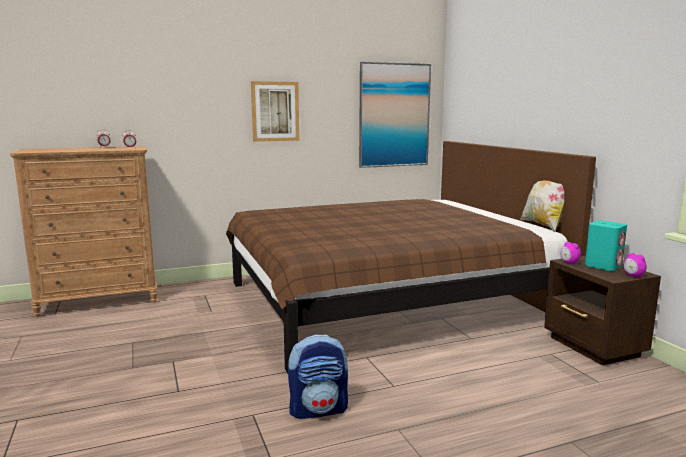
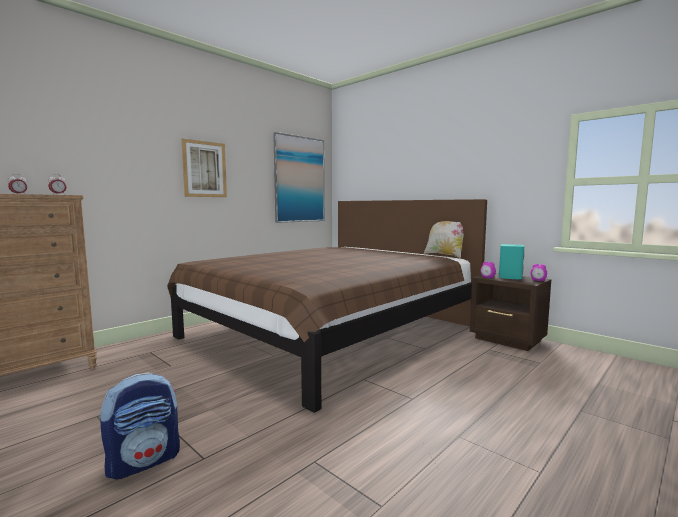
camera: 25 degrees left, 5 degrees down
(319, 409) = (373, 437): backpack -> backpack (144, 461)

